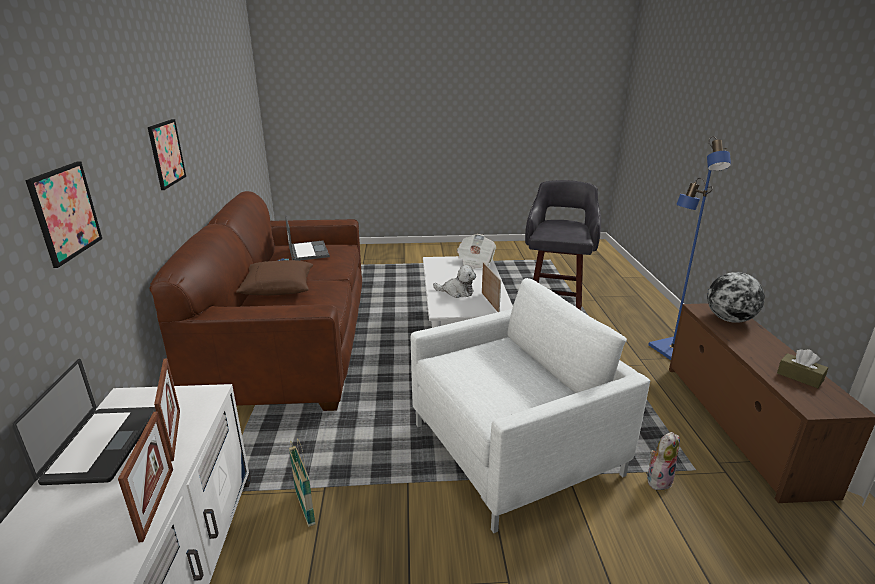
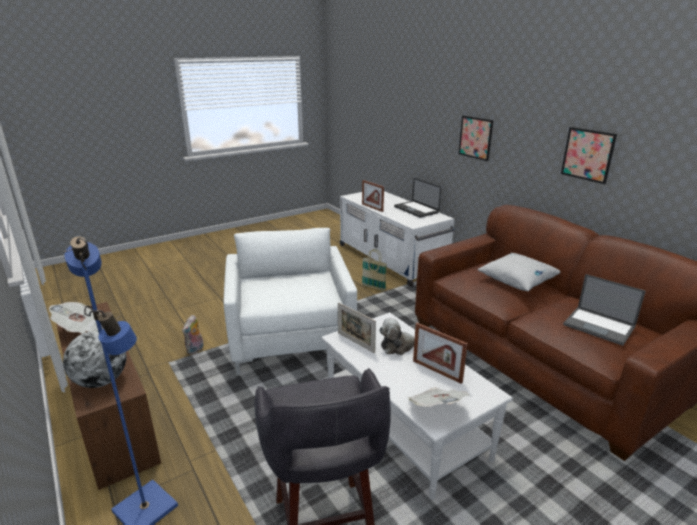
camera: 150 degrees right, 0 degrees up
(175, 434) = (399, 216): picture frame -> picture frame (437, 371)
(278, 289) = (517, 281): brown pillow -> grey pillow
(514, 449) = (291, 338): white armchair -> white armchair turned 135 degrees clockwise
(799, 377) = (83, 330): brown tissue box -> newspaper

